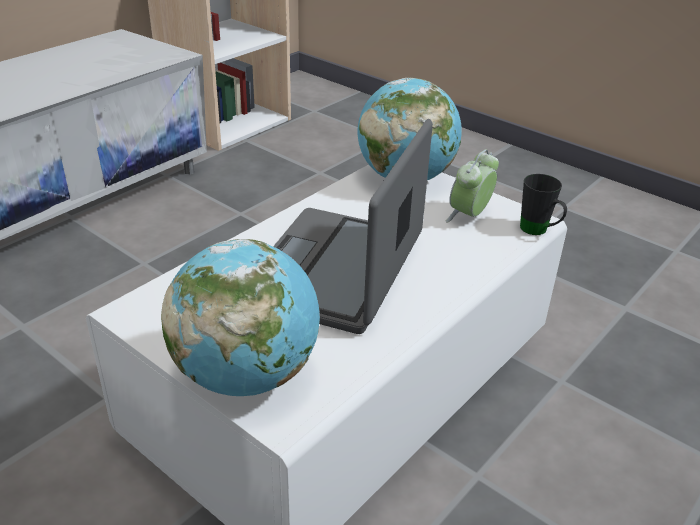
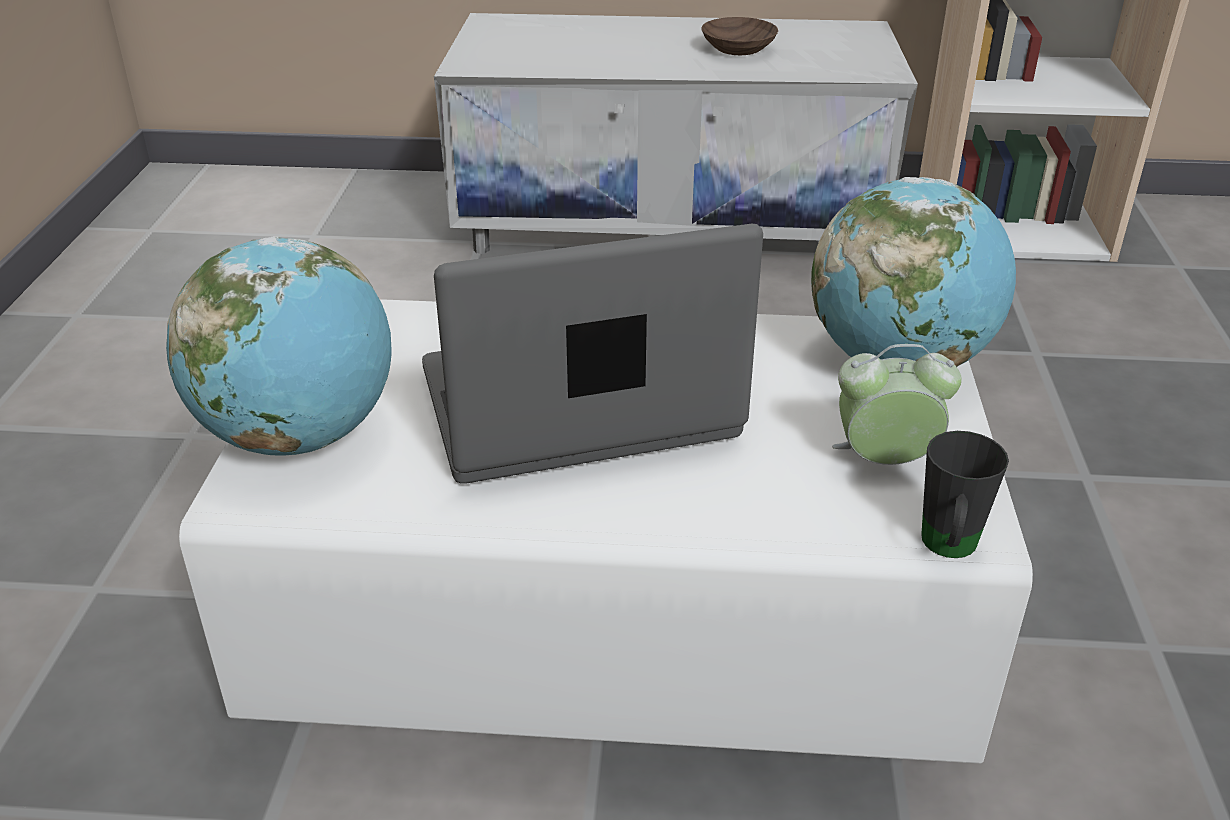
camera: 55 degrees right, 0 degrees up
(75, 68) = (736, 49): none -> brown bowl

